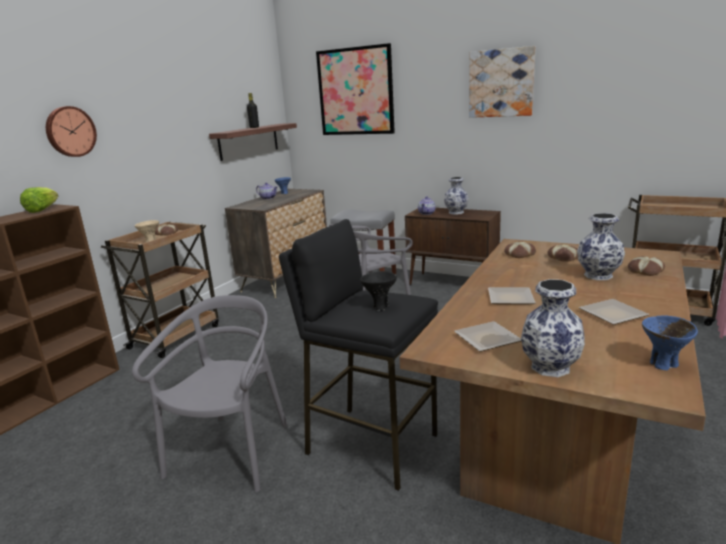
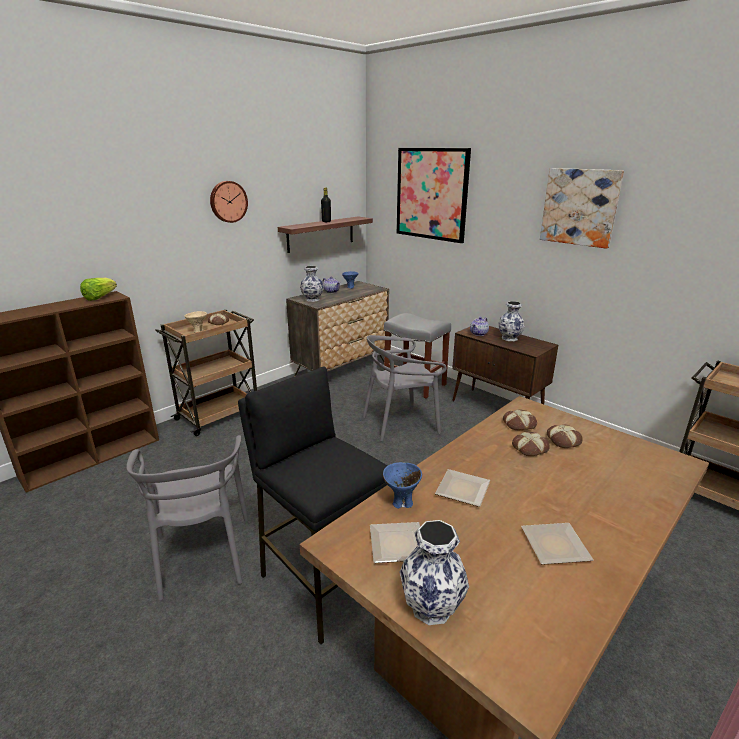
camera: 15 degrees right, 5 degrees up
(70, 131) = (135, 226): wall clock -> wall clock (228, 201)
(231, 452) = (202, 555): grey chair -> grey chair turned 135 degrees clockwise
(380, 307) = (328, 468): black bowl -> none
(597, 275) = (581, 478): vase -> vase (312, 299)
(644, 270) = (642, 484): bread -> bread (529, 448)
(664, 365) = (557, 645): blue bowl -> blue bowl (402, 503)

